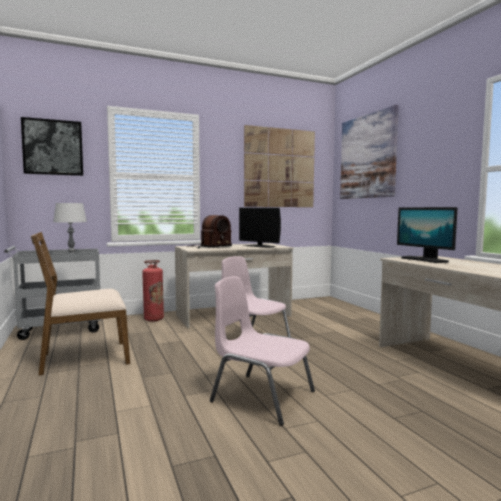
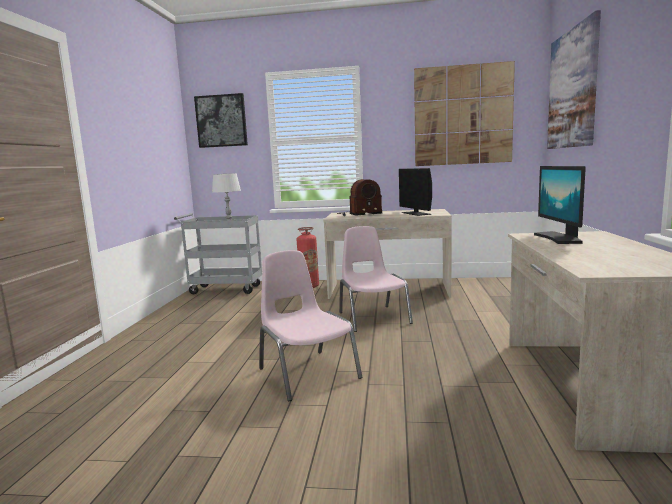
camera: 30 degrees right, 5 degrees up
(84, 358) = (216, 315): brown chair -> none

